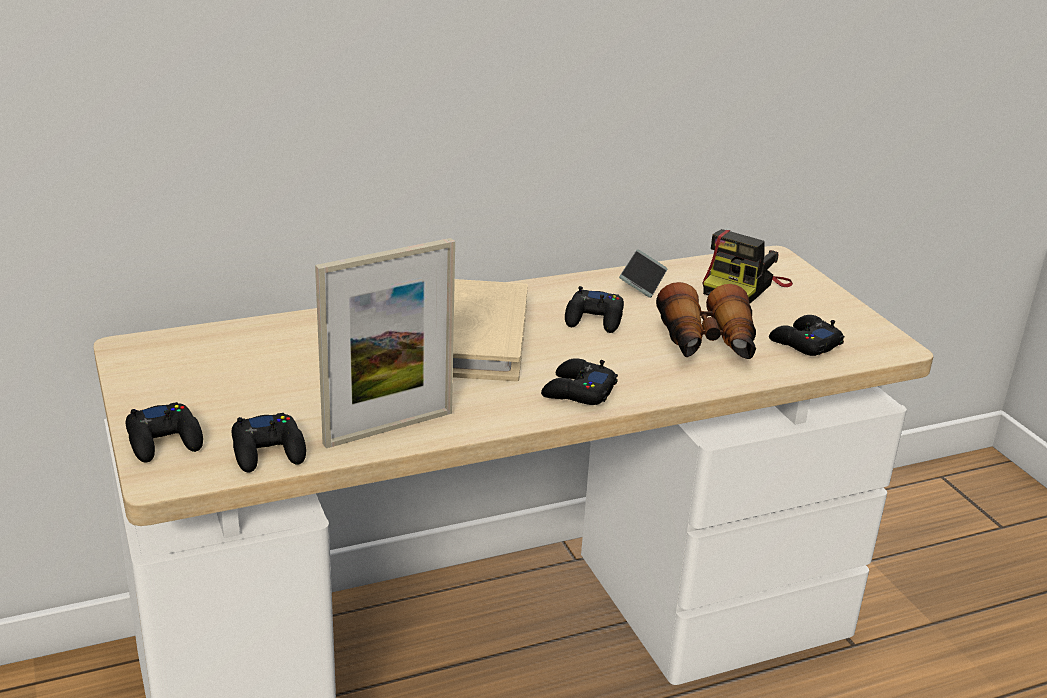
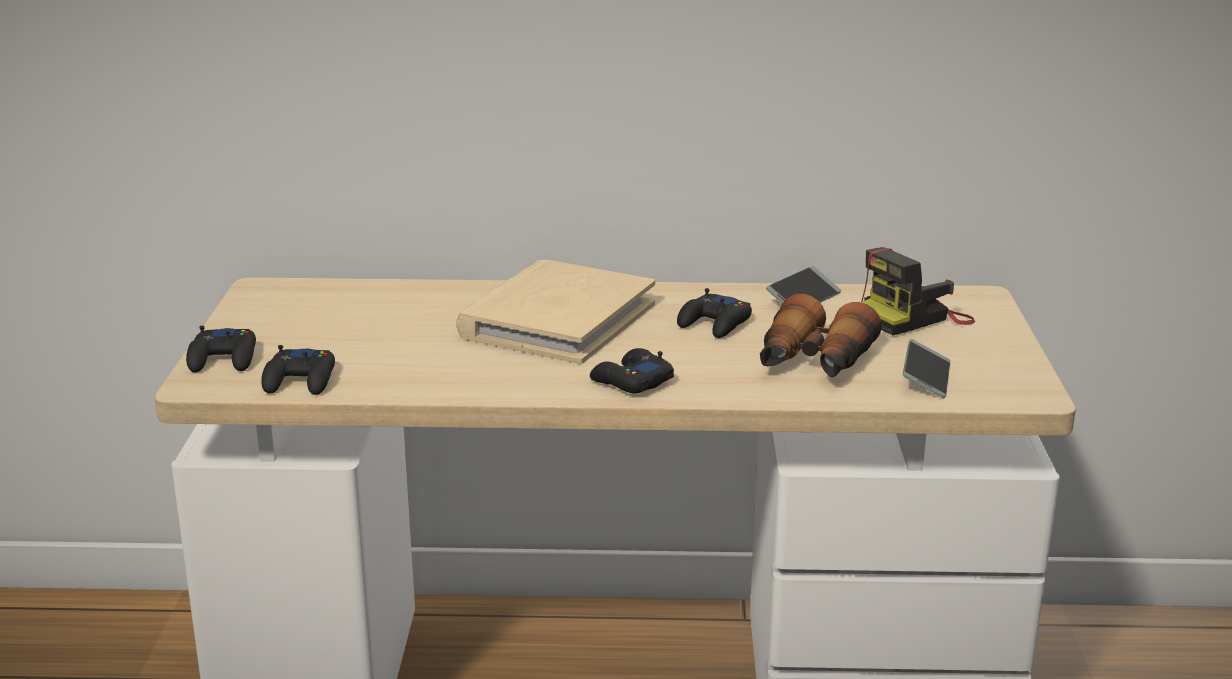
camera: 25 degrees right, 5 degrees down
(388, 428) = (421, 381): picture frame -> none
(804, 343) = (926, 377): black game controller -> phone

